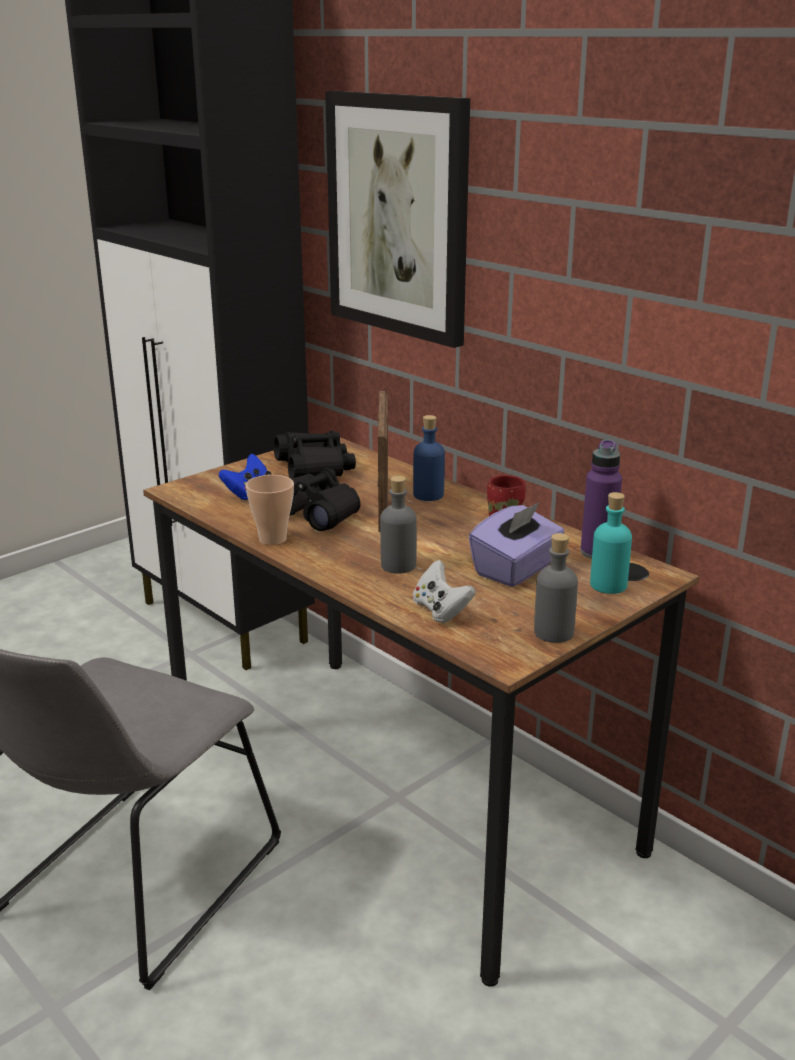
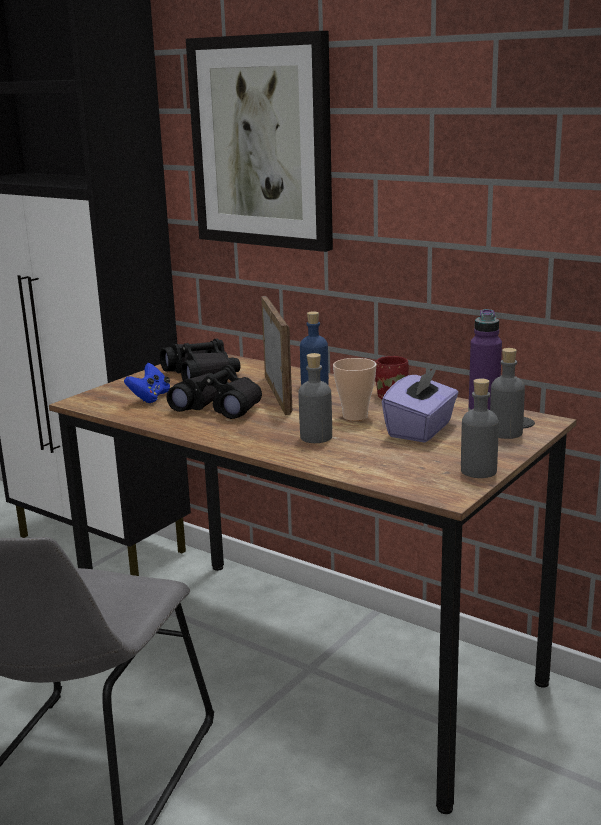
camera: 10 degrees left, 5 degrees down
(272, 539) = (191, 429): cup -> cup (355, 416)
(440, 611) = (372, 466): white game controller -> none
(608, 585) = (505, 433): turquoise bottle -> grey bottle

